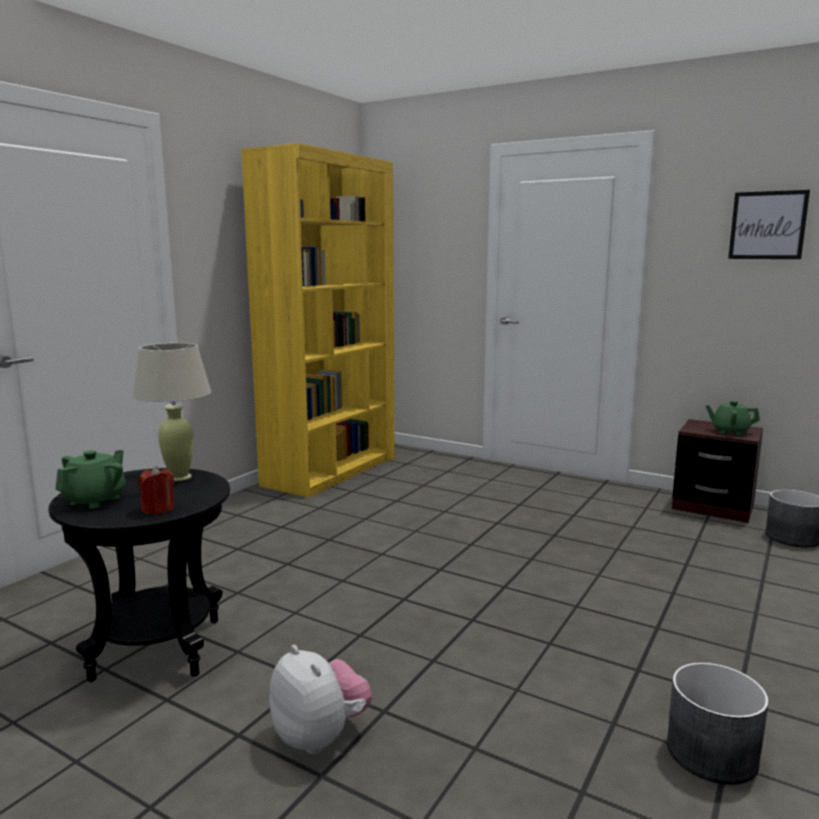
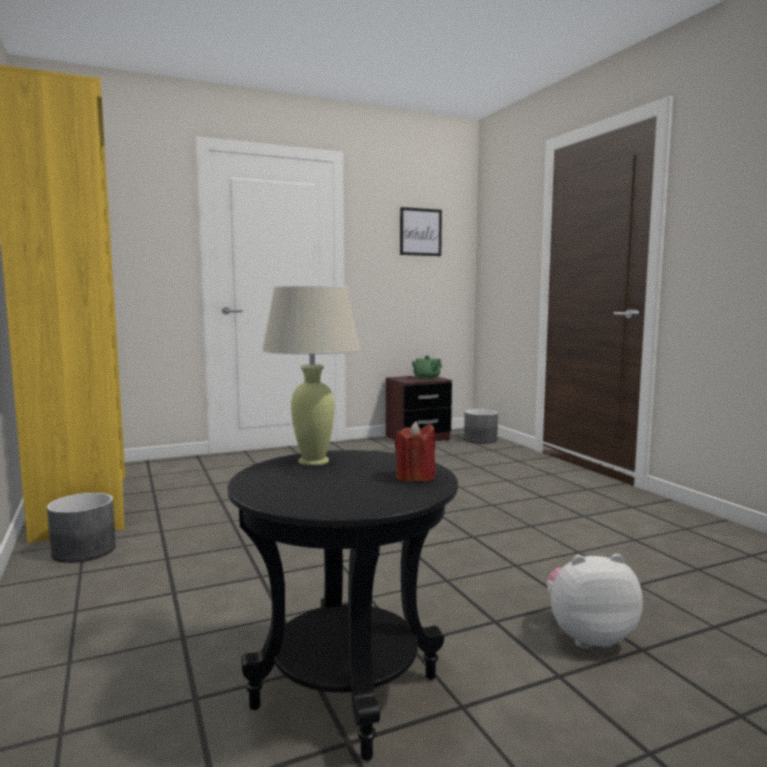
camera: 55 degrees left, 5 degrees down
(96, 500) = (331, 496): green teapot -> none
(712, 754) = (677, 528): grey planter -> grey planter (84, 551)

